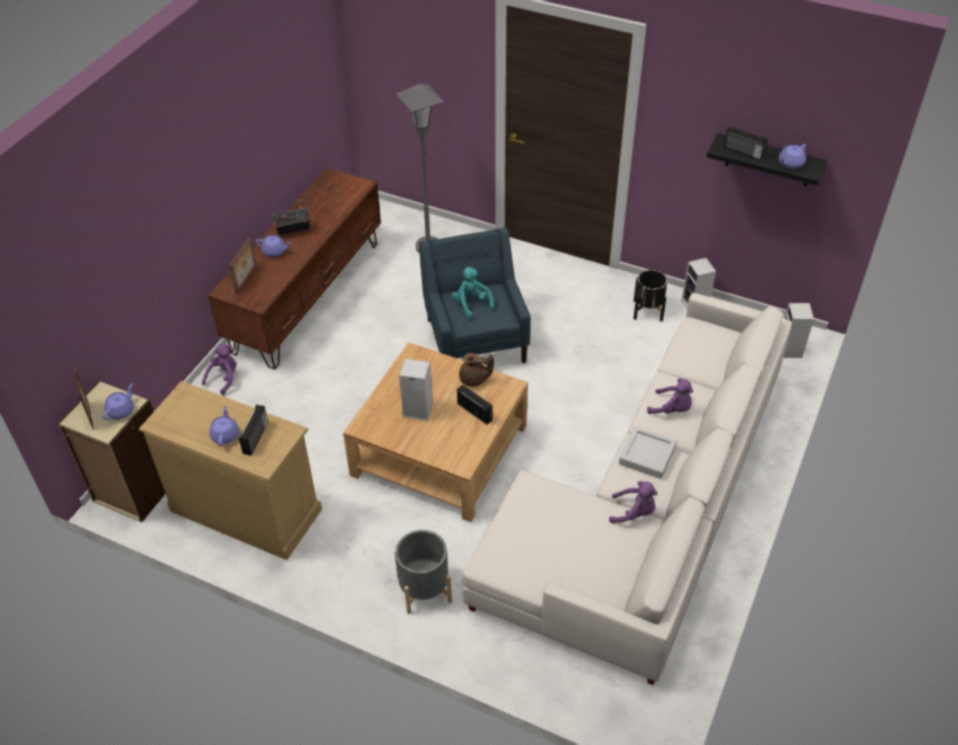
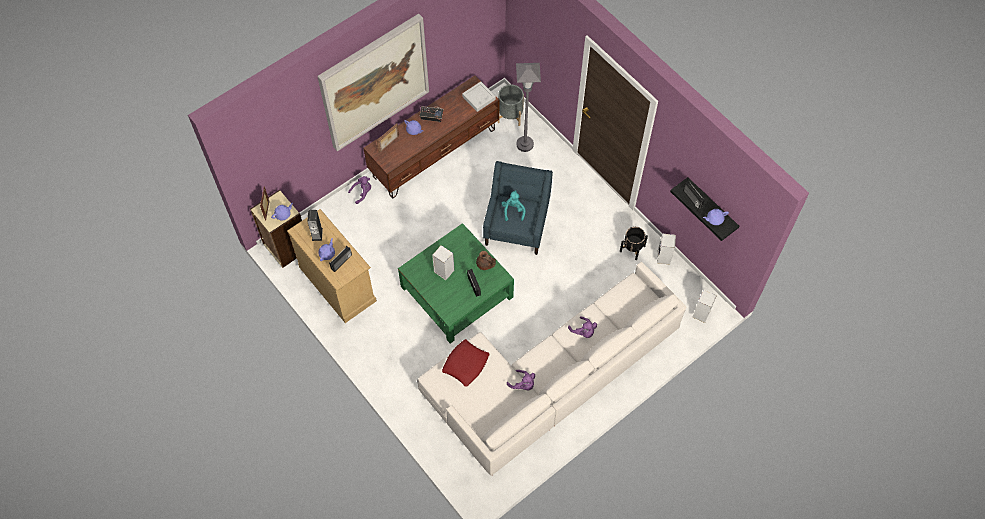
camera: 25 degrees right, 15 degrees up
(194, 415) = (317, 234): none -> speaker
(201, 162) = (374, 82): none -> picture
(424, 589) = (406, 371): grey planter -> grey planter (510, 115)
(439, 450) = (456, 292): beige coffee table -> green coffee table
(529, 521) = (465, 364): none -> red pillow
(647, 455) = (550, 354): grey tray -> grey tray (479, 98)

